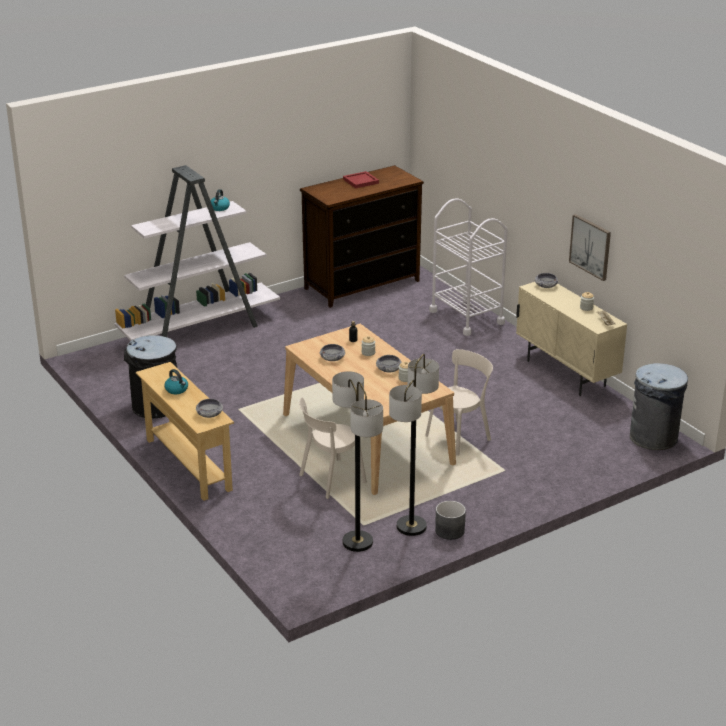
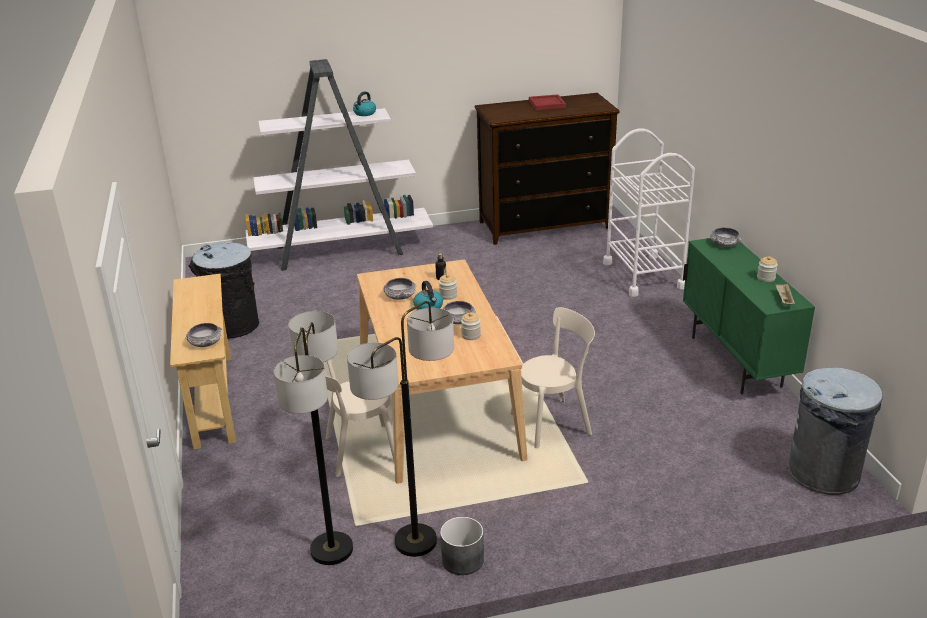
camera: 20 degrees right, 0 degrees up
(177, 390) = (197, 307): kettle -> kettle (429, 307)
(566, 374) = (735, 362): beige cabinet -> green cabinet
(590, 246) = (781, 195): picture -> none

